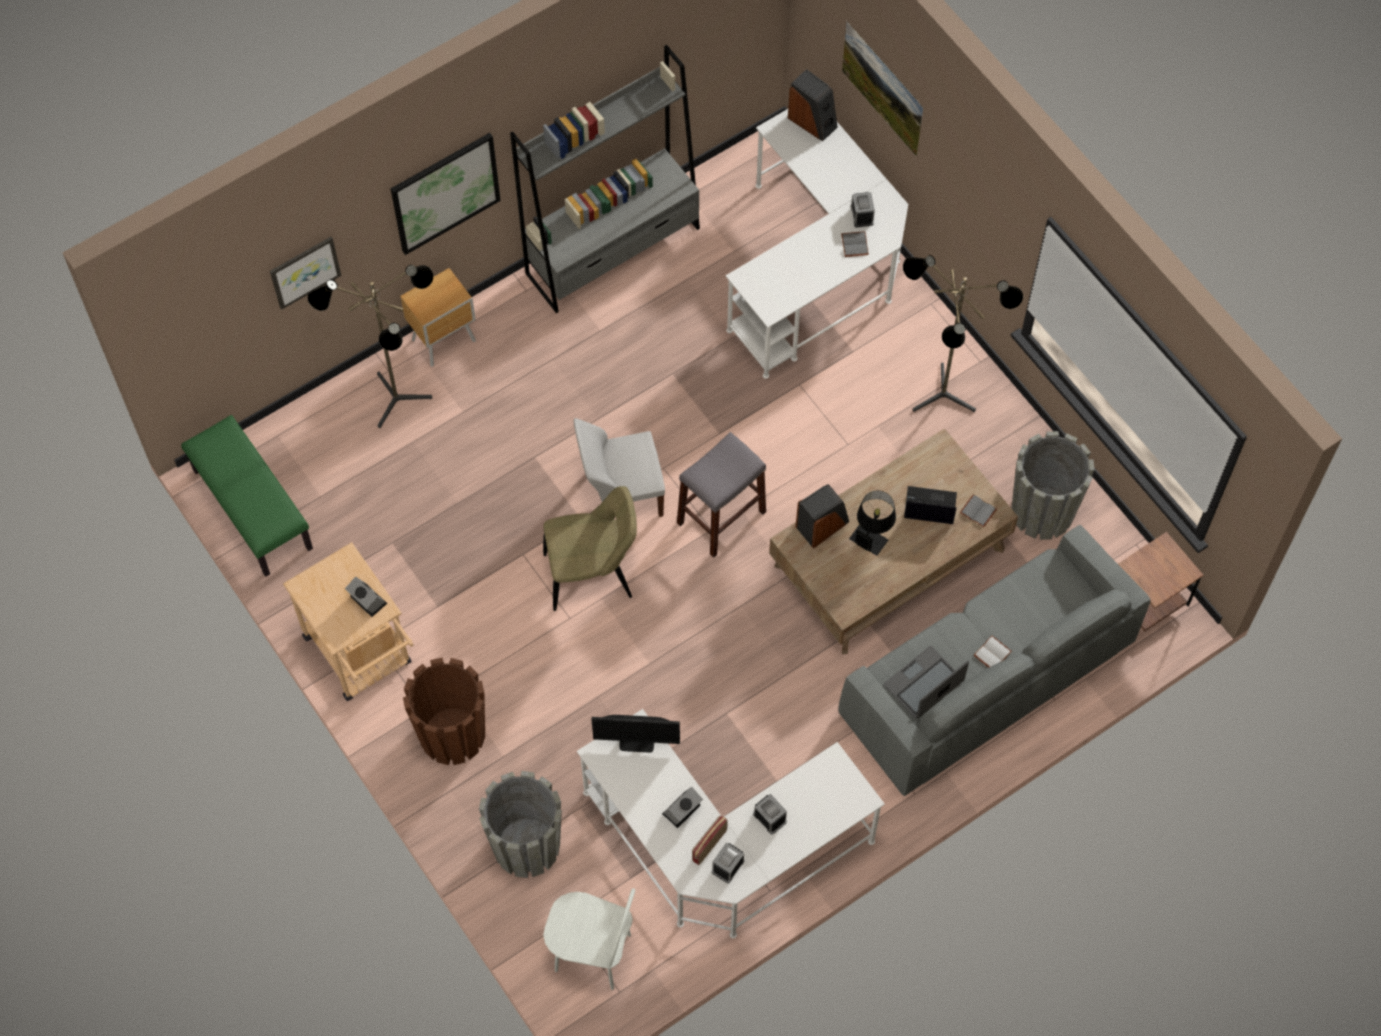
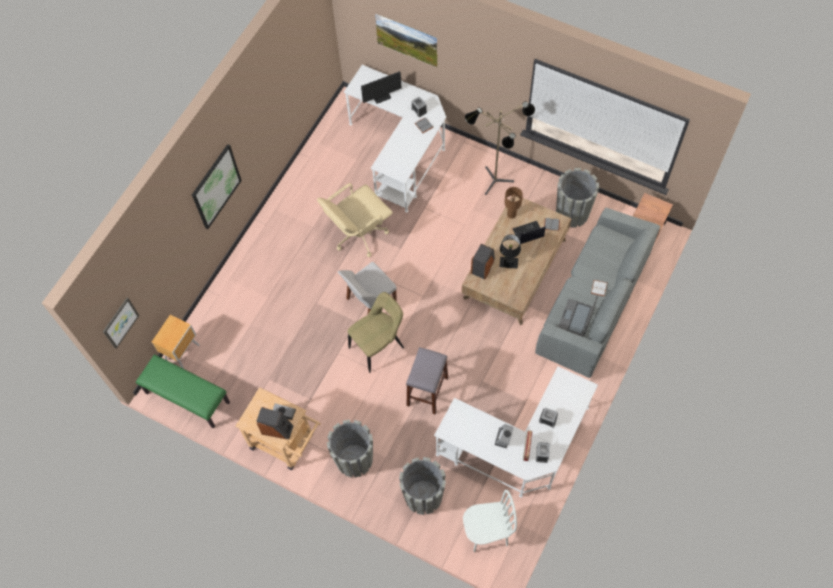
camera: 25 degrees left, 0 degrees up
(304, 271) = (164, 259): picture -> picture (120, 322)
(397, 406) = (233, 310): floor lamp -> none
(445, 340) = (239, 267): brown nightstand -> brown nightstand (183, 352)
(452, 734) = (354, 459): brown planter -> grey planter
(613, 251) = (298, 186): grey bookcase -> none
(637, 741) = (461, 415): monitor -> monitor (381, 97)
(665, 377) = (358, 234): none -> beige office chair
(721, 517) = (424, 288): grey stool -> grey stool (427, 391)
(812, 121) = (369, 77): speaker -> speaker (277, 429)
(920, 463) = (511, 215): none -> brown table lamp

